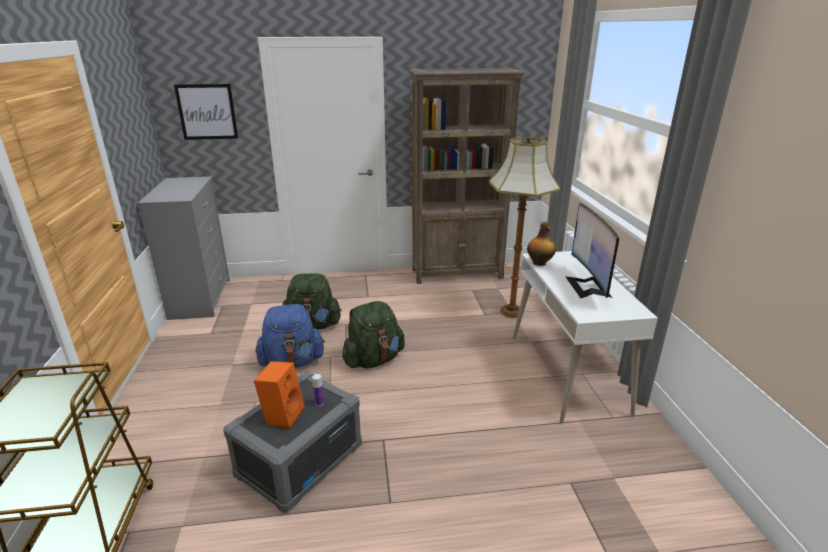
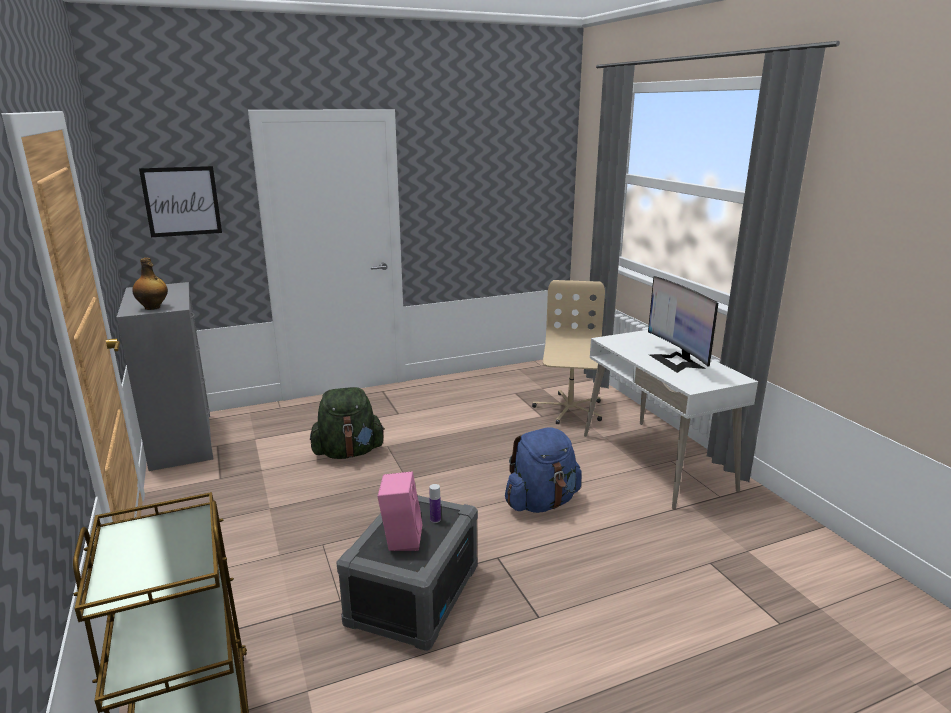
camera: 15 degrees left, 5 degrees down
(283, 415) = (401, 538): orange speaker -> pink speaker
(292, 362) = (345, 495): blue backpack -> blue backpack (542, 503)
(374, 360) = (442, 479): green backpack -> none
(457, 273) = (490, 378): brown bookcase -> none
(511, 311) = (569, 409): floor lamp -> beige office chair
(539, 263) = (615, 345): bottle -> bottle (153, 307)

